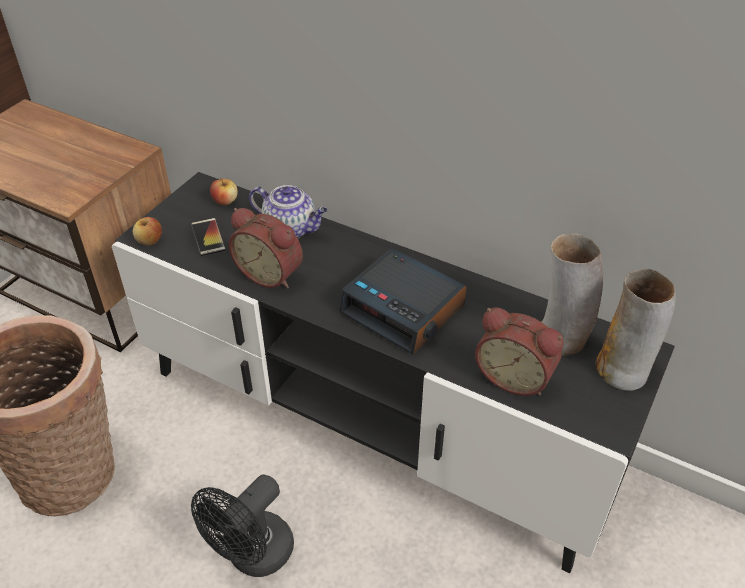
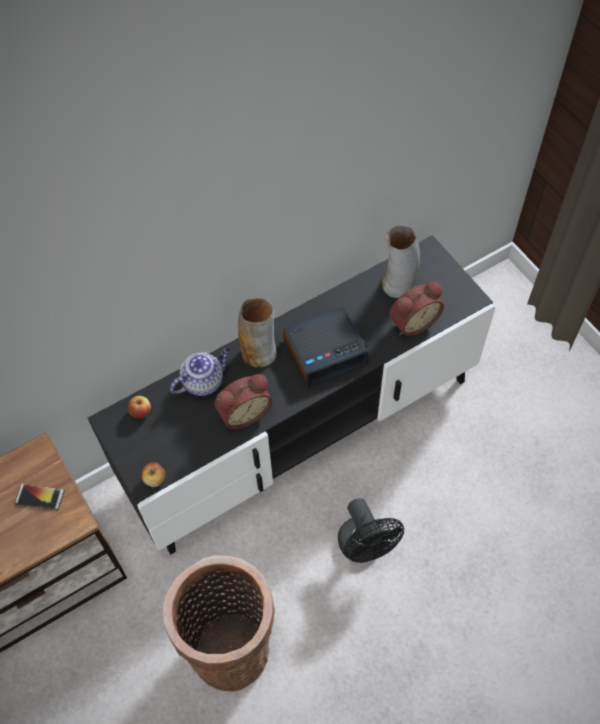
camera: 60 degrees left, 15 degrees up
(208, 237) = (177, 438): phone -> phone (40, 497)
(623, 370) = (436, 269): vase -> vase (259, 352)

